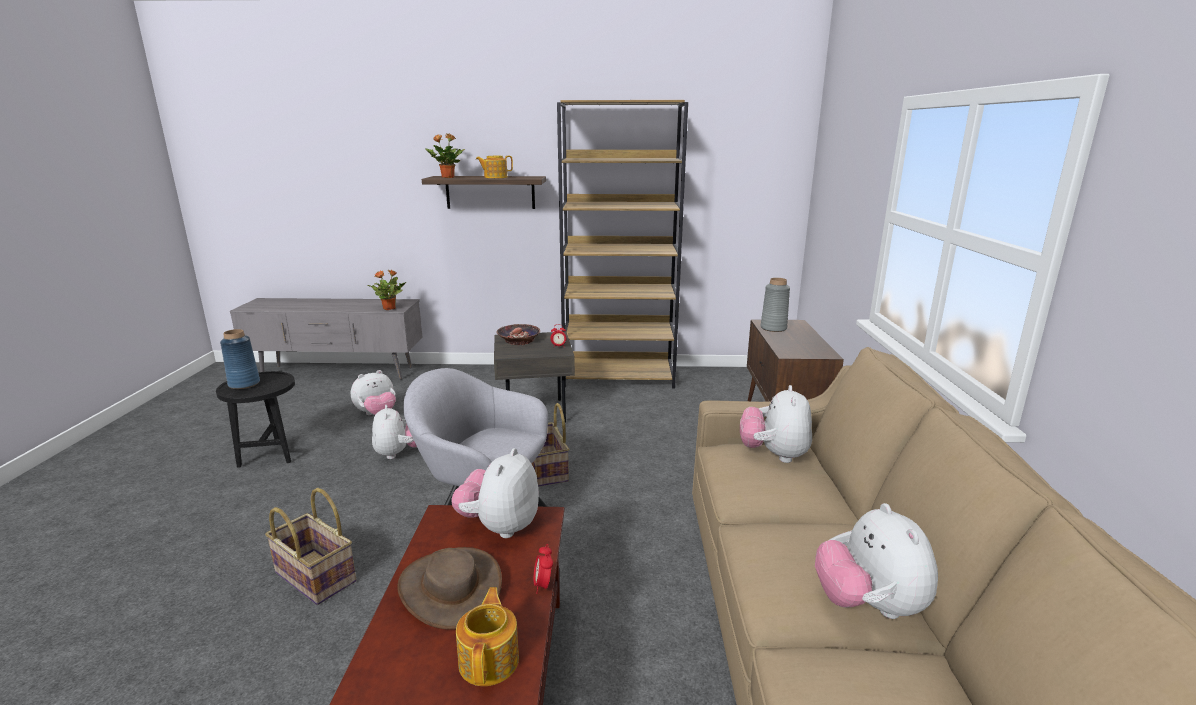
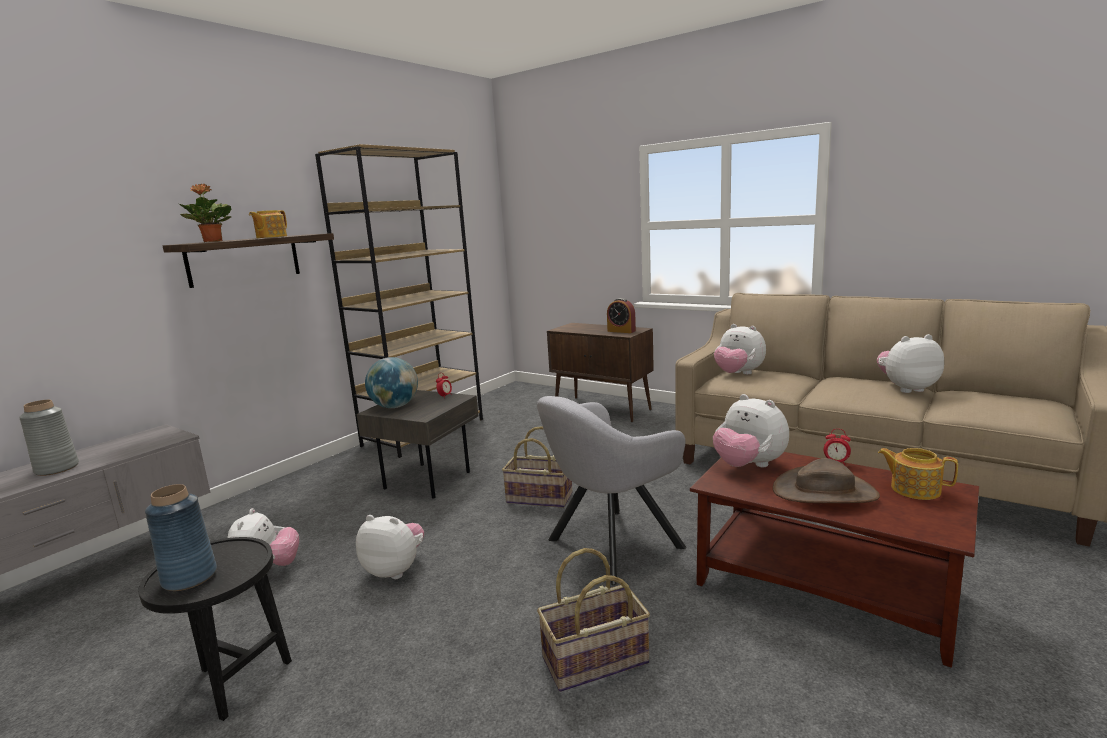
camera: 55 degrees left, 5 degrees down
(390, 308) = (162, 441): potted plant -> none
(518, 340) = (395, 407): bowl -> globe
(773, 328) = (574, 329): grey vase -> grey vase (56, 469)
(800, 348) = (621, 331): none -> alarm clock
(868, 606) = (906, 389): plush toy -> plush toy turned 150 degrees clockwise

